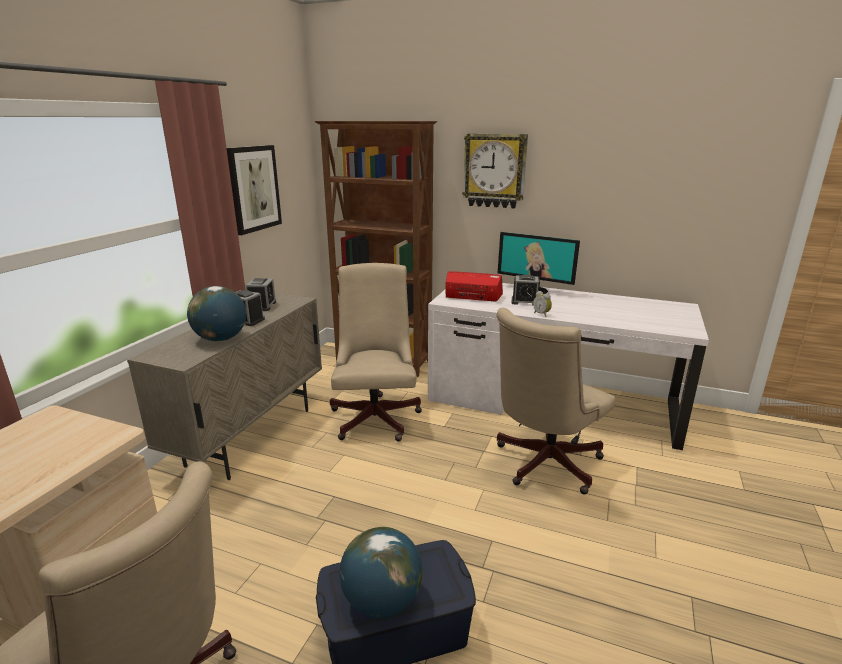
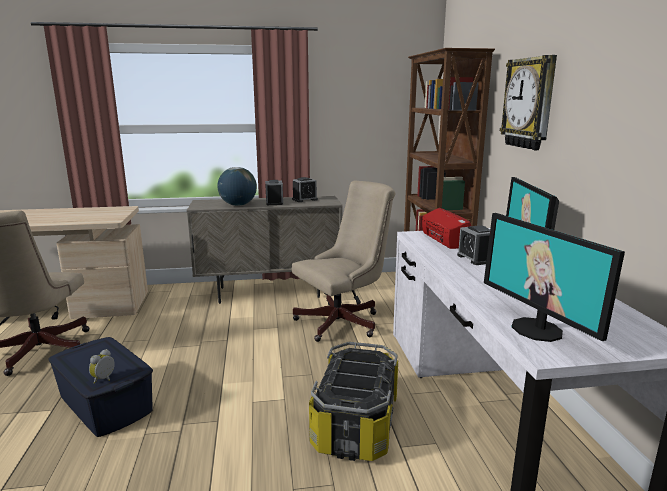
camera: 60 degrees right, 5 degrees down
(254, 188) = (349, 112): picture -> none
(382, 601) = (82, 363): globe -> none
(542, 314) = (449, 270): alarm clock -> alarm clock (105, 379)
(543, 464) = (355, 424): beige office chair -> storage box
(658, 324) = (537, 329): none -> monitor

